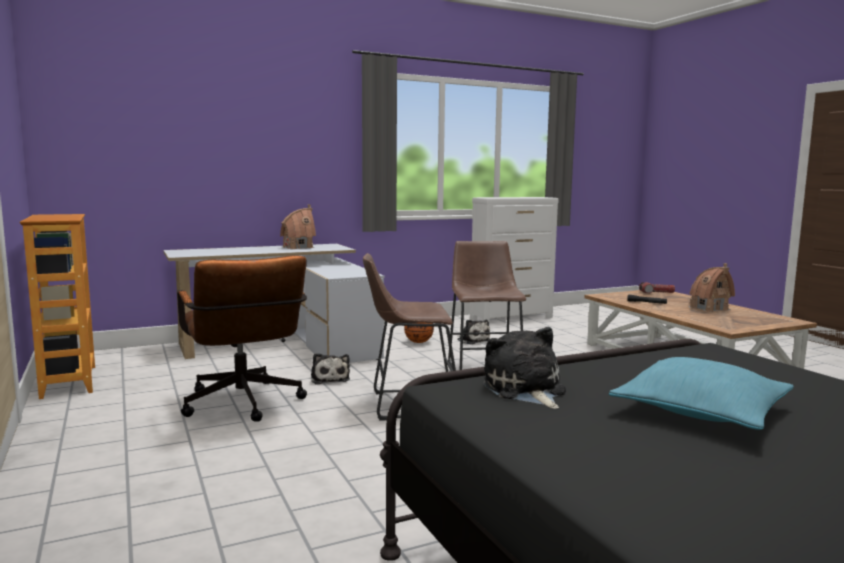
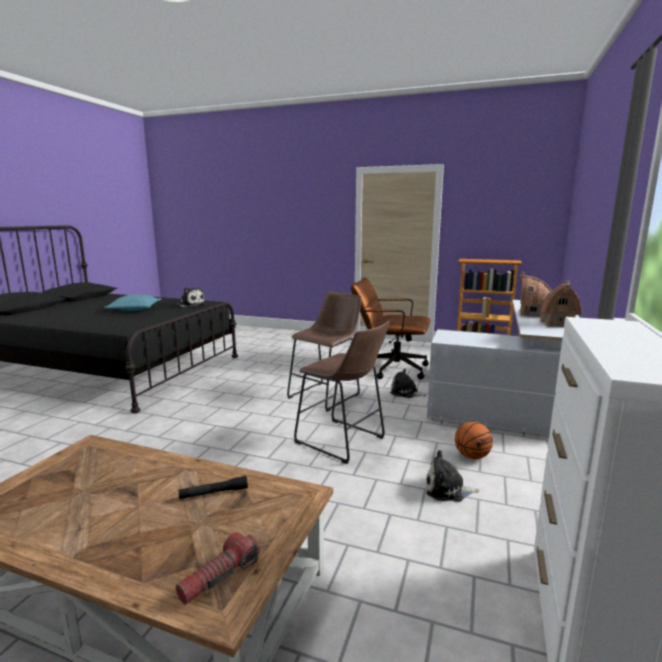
camera: 135 degrees right, 5 degrees up
(709, 308) = (100, 514): toy house -> toy house (532, 314)

